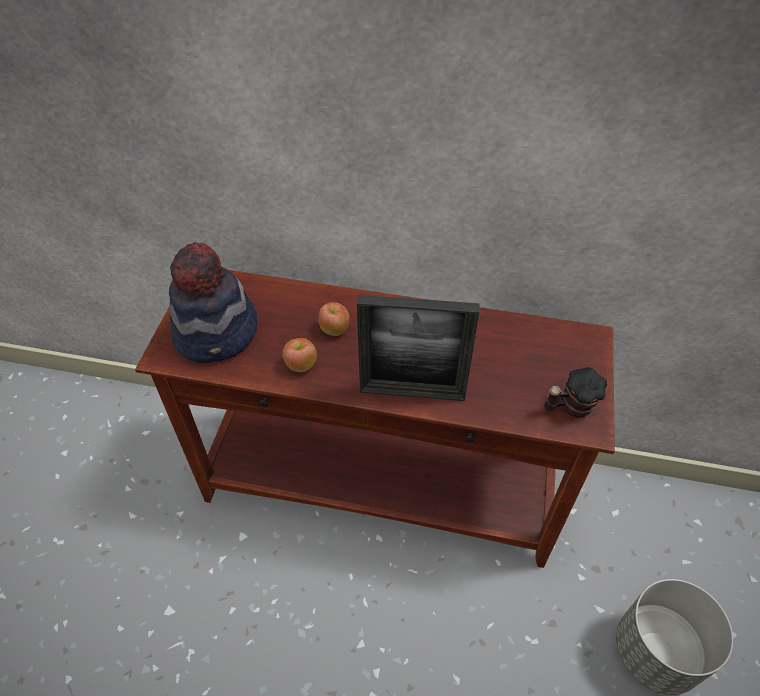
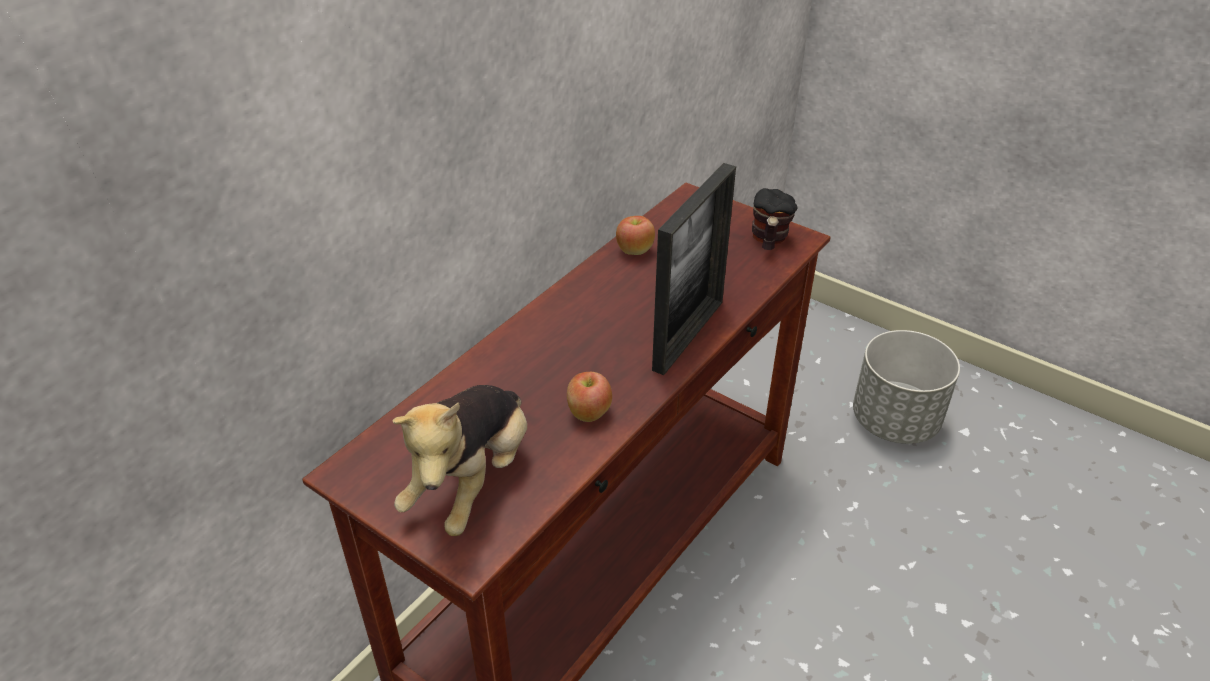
camera: 65 degrees left, 10 degrees down
(217, 333) = (472, 481): hat -> plush toy
(334, 329) = (550, 367): apple -> apple (634, 251)

